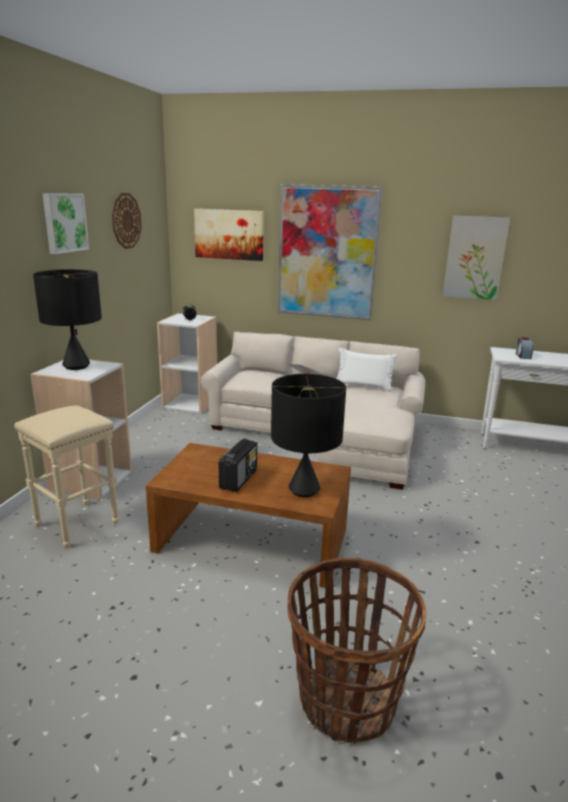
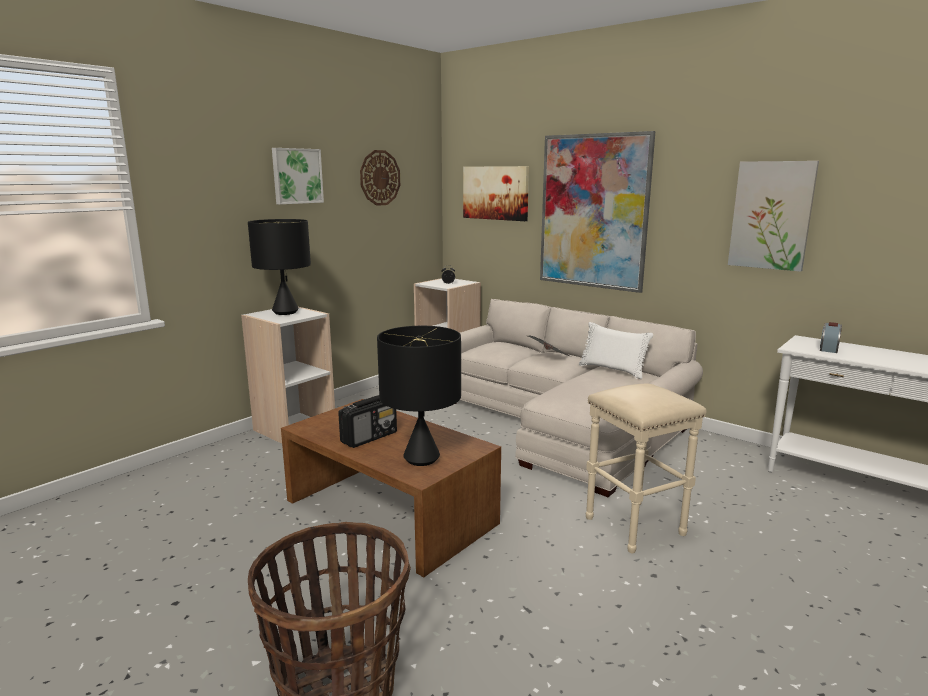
camera: 25 degrees right, 5 degrees down
(77, 522) = (251, 462): beige stool -> beige stool (634, 524)

